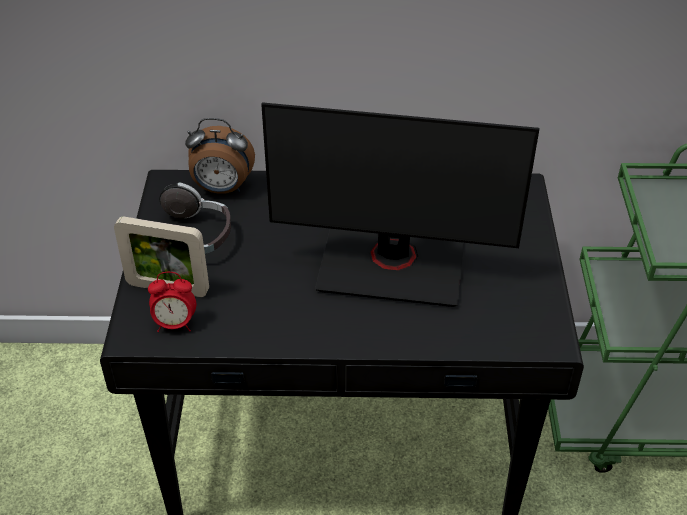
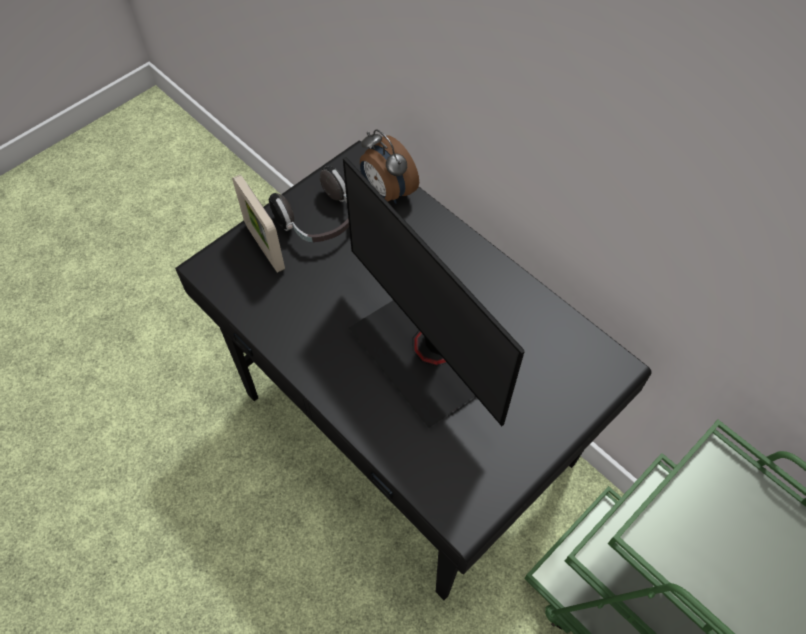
camera: 45 degrees right, 15 degrees up
(175, 324) = (238, 279): alarm clock -> none

